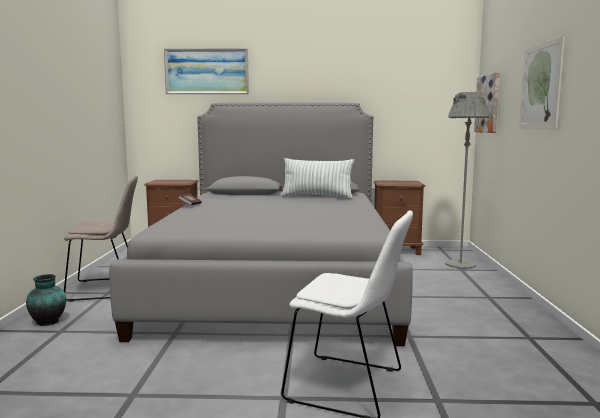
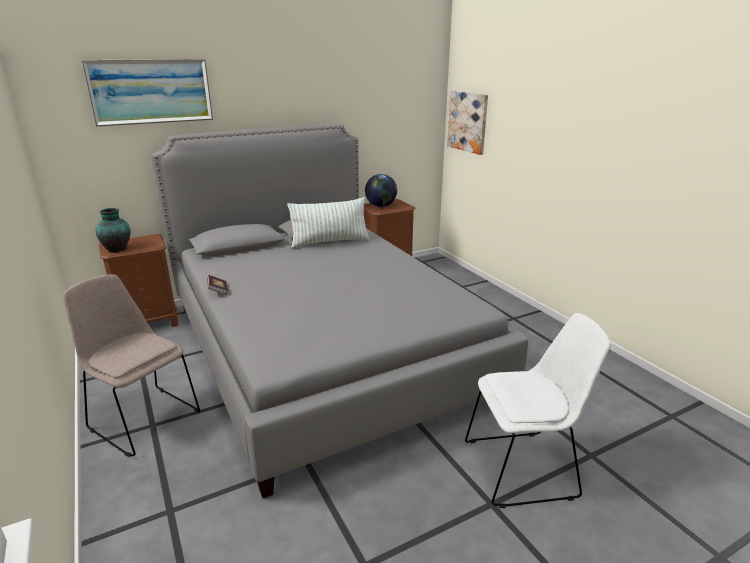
camera: 30 degrees left, 15 degrees up
(48, 322) = (135, 502): vase -> vase (118, 249)
(107, 289) = (143, 418): beige chair -> beige chair turned 105 degrees counterclockwise
(392, 182) = (381, 206): none -> globe
(460, 264) = (455, 279): grey floor lamp -> none
(540, 86) = (556, 127): picture -> none

